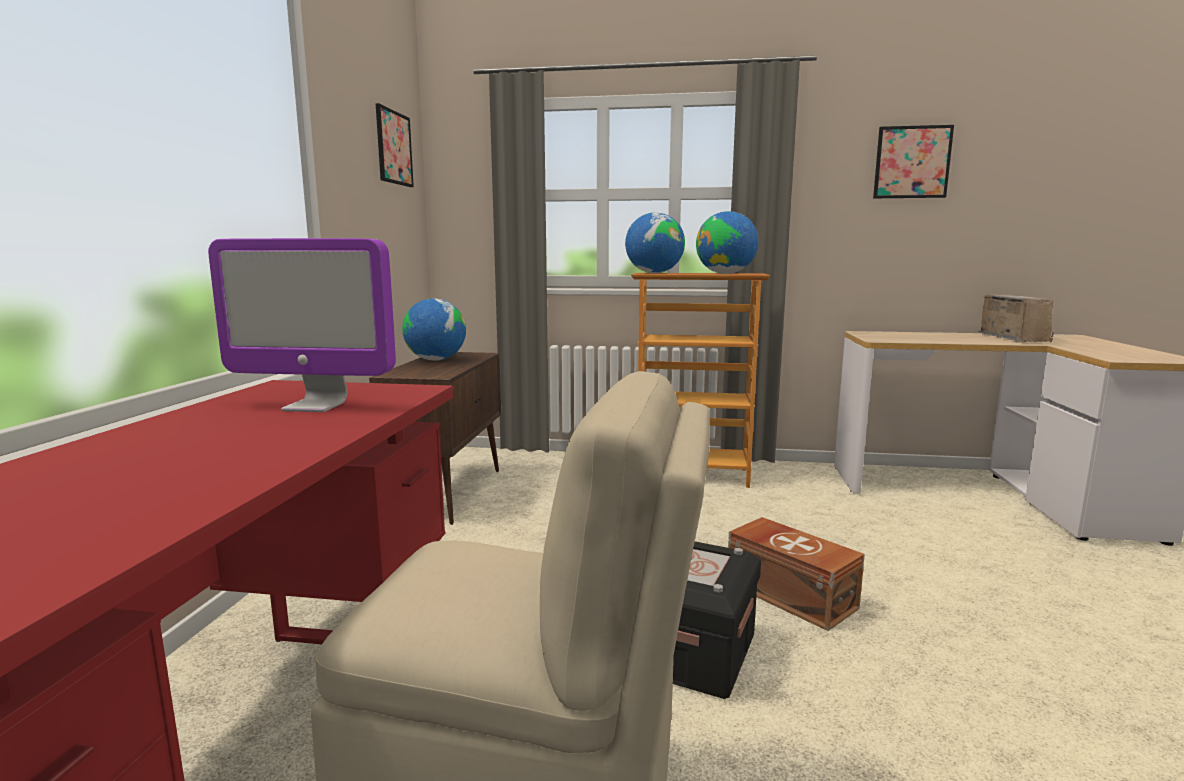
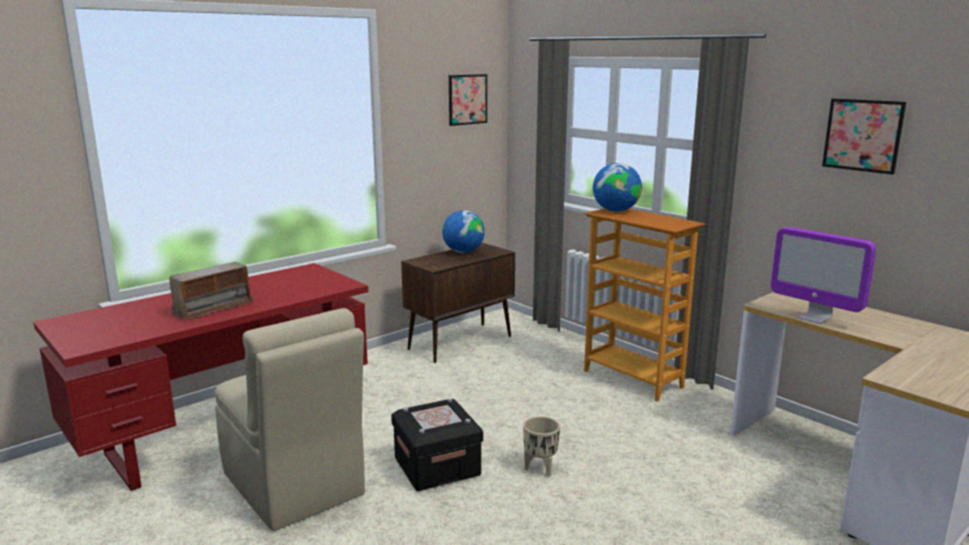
camera: 40 degrees right, 5 degrees up
(315, 406) = (293, 286): monitor -> monitor (814, 318)
(725, 273) = (659, 221): globe -> none
(789, 594) = (540, 468): brown storage box -> beige planter
(1011, 338) = (912, 332): radio -> radio (213, 308)

